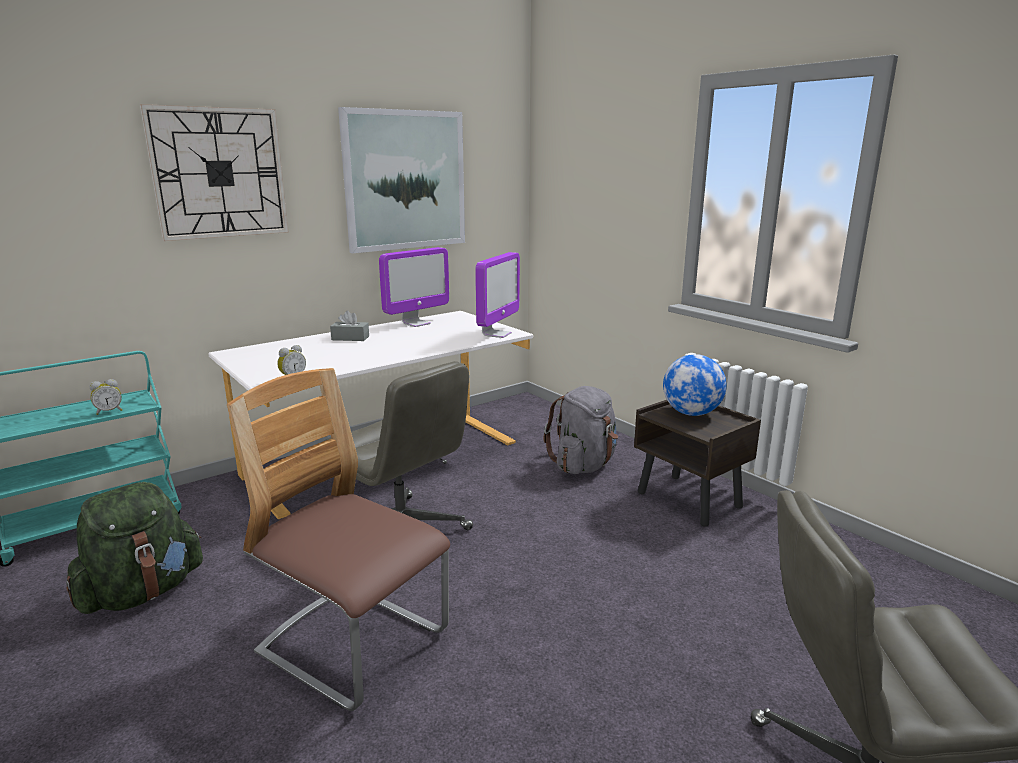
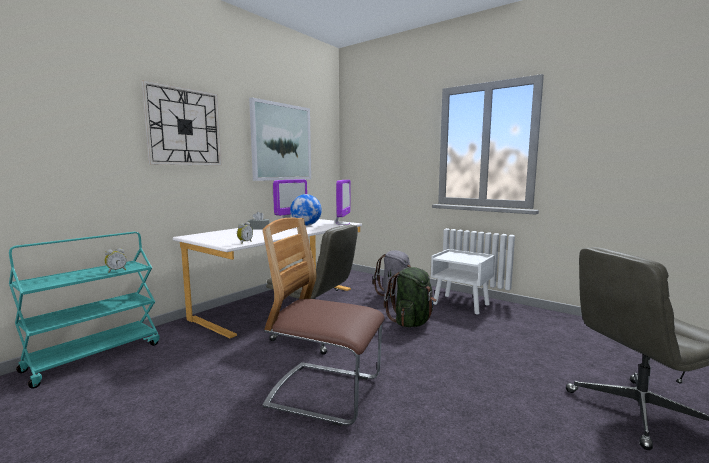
camera: 15 degrees left, 10 degrees down
(143, 592) = (157, 387): green backpack -> green backpack (412, 322)
(690, 500) = (461, 304): brown nightstand -> white nightstand
(691, 413) = (458, 256): globe -> globe (306, 225)

